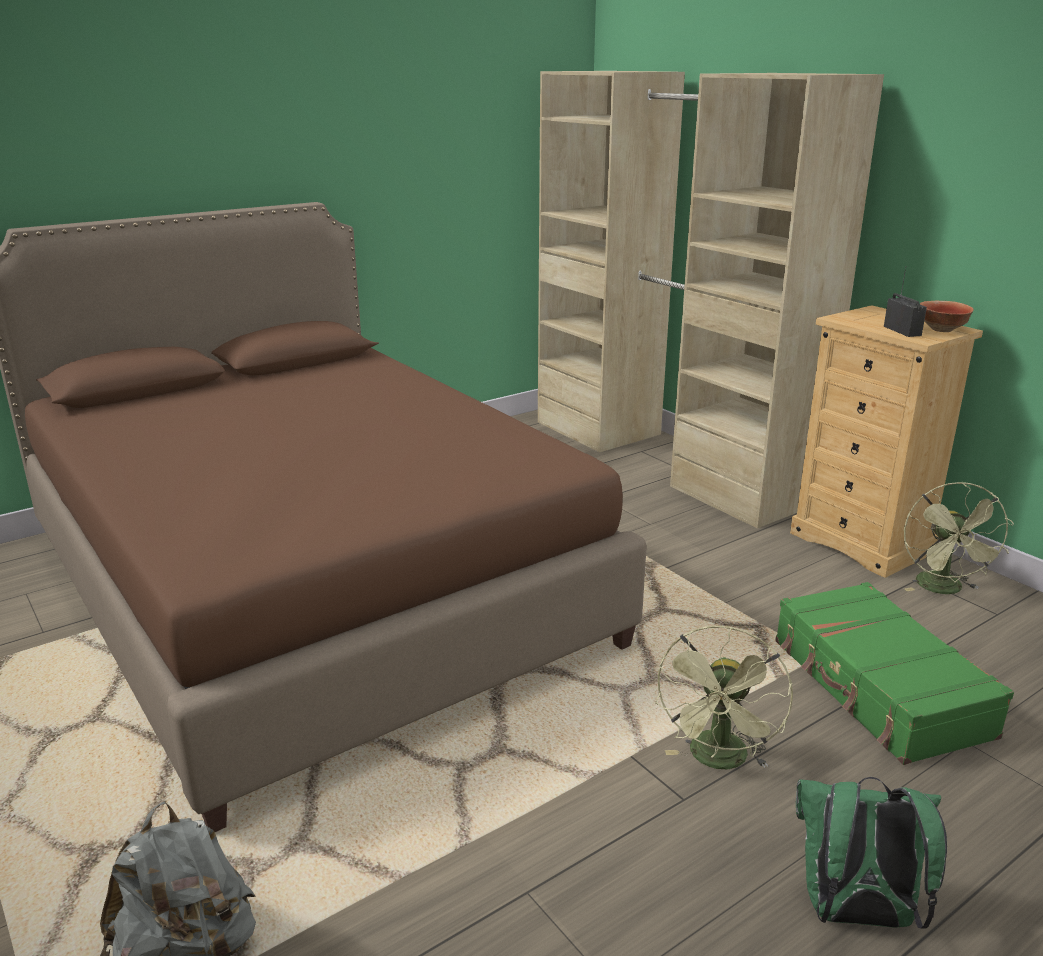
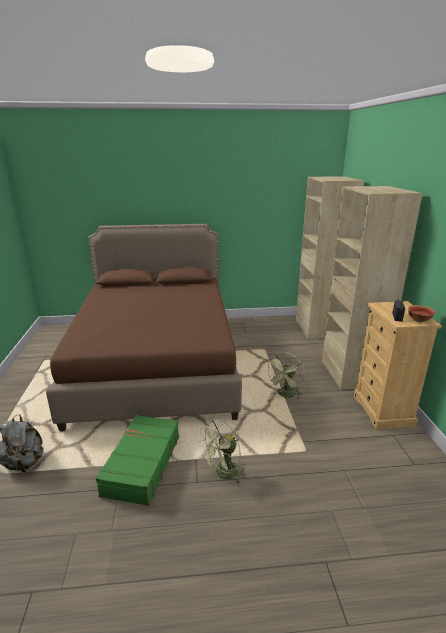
camera: 30 degrees right, 0 degrees up
(854, 914) = (210, 550): green backpack -> none
(878, 688) = (317, 473): green suitcase -> green suitcase (141, 465)
(944, 589) = (399, 444): green fan -> green fan (285, 395)

